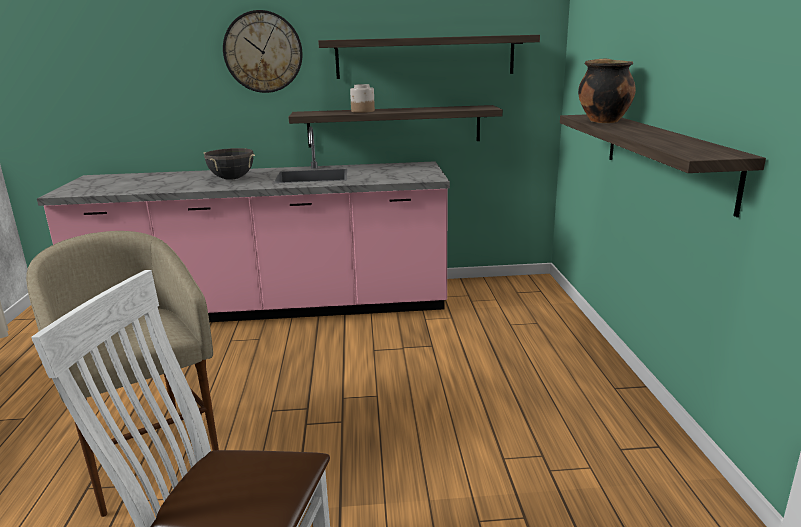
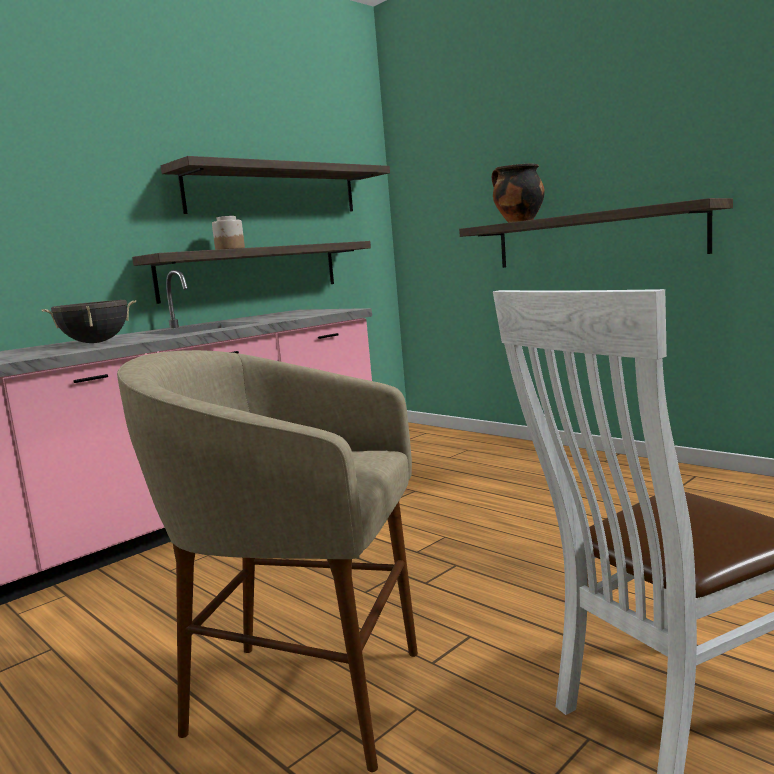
camera: 40 degrees left, 10 degrees down
(263, 52) = (87, 176): wall clock -> none

